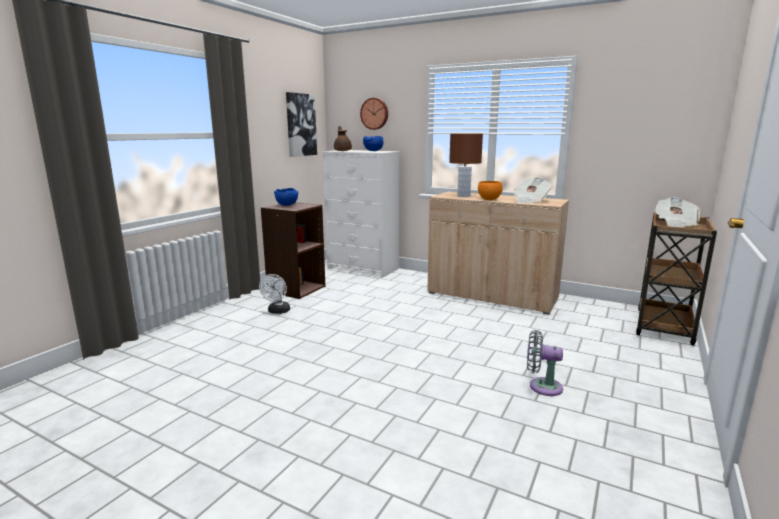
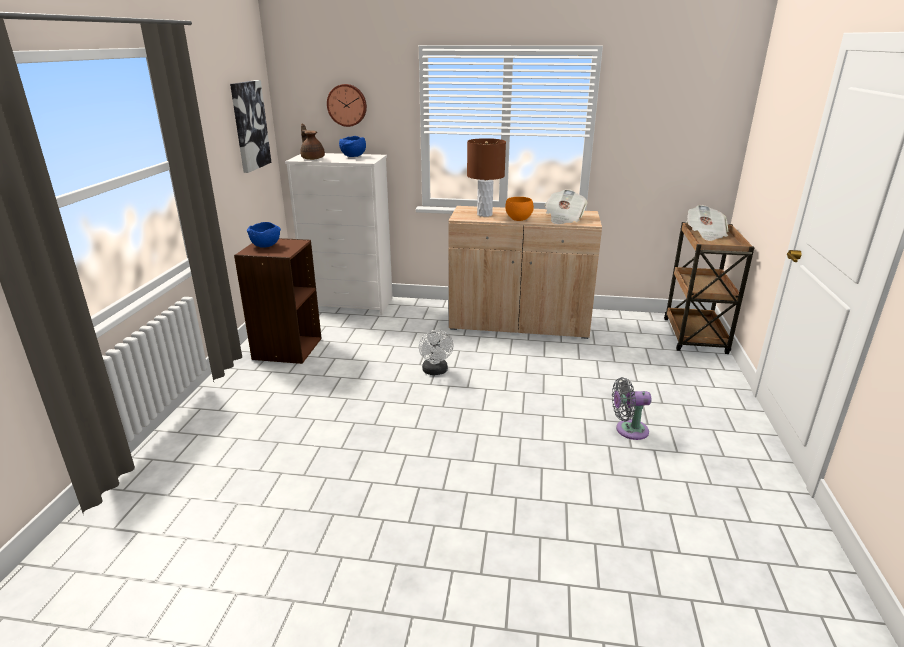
camera: 20 degrees left, 10 degrees up
(277, 312) = (289, 388): white fan -> white fan (435, 371)

